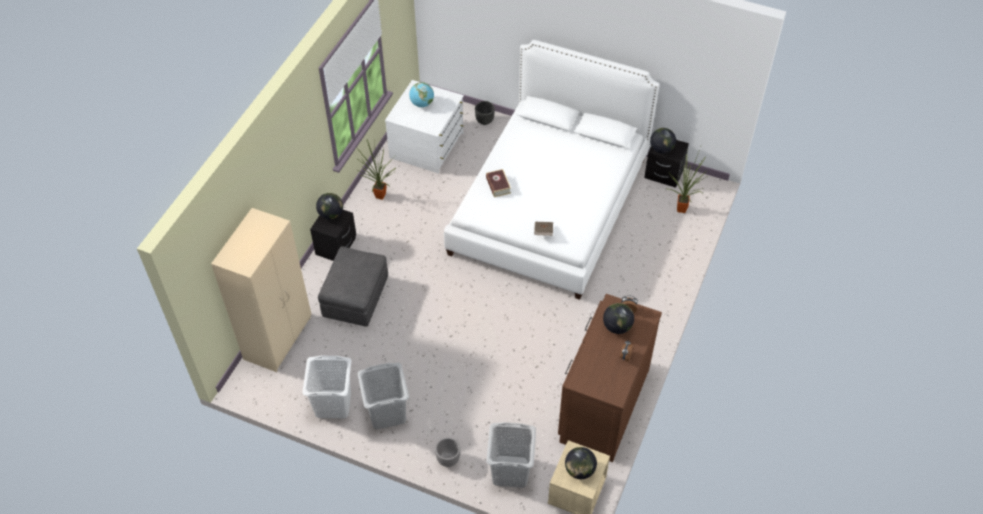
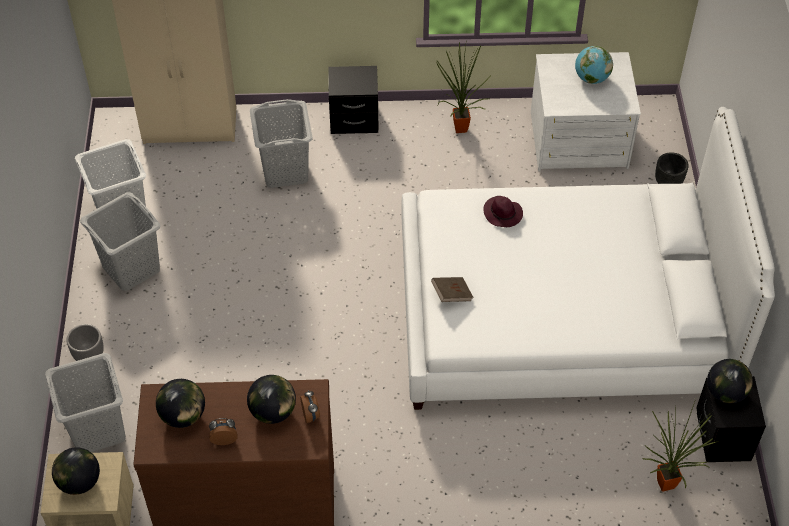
camera: 65 degrees right, 0 degrees up
(331, 214) = (362, 76): globe -> globe (183, 416)
(355, 298) = (285, 170): grey ottoman -> grey laundry basket
(498, 185) = (503, 214): book -> purple hat

